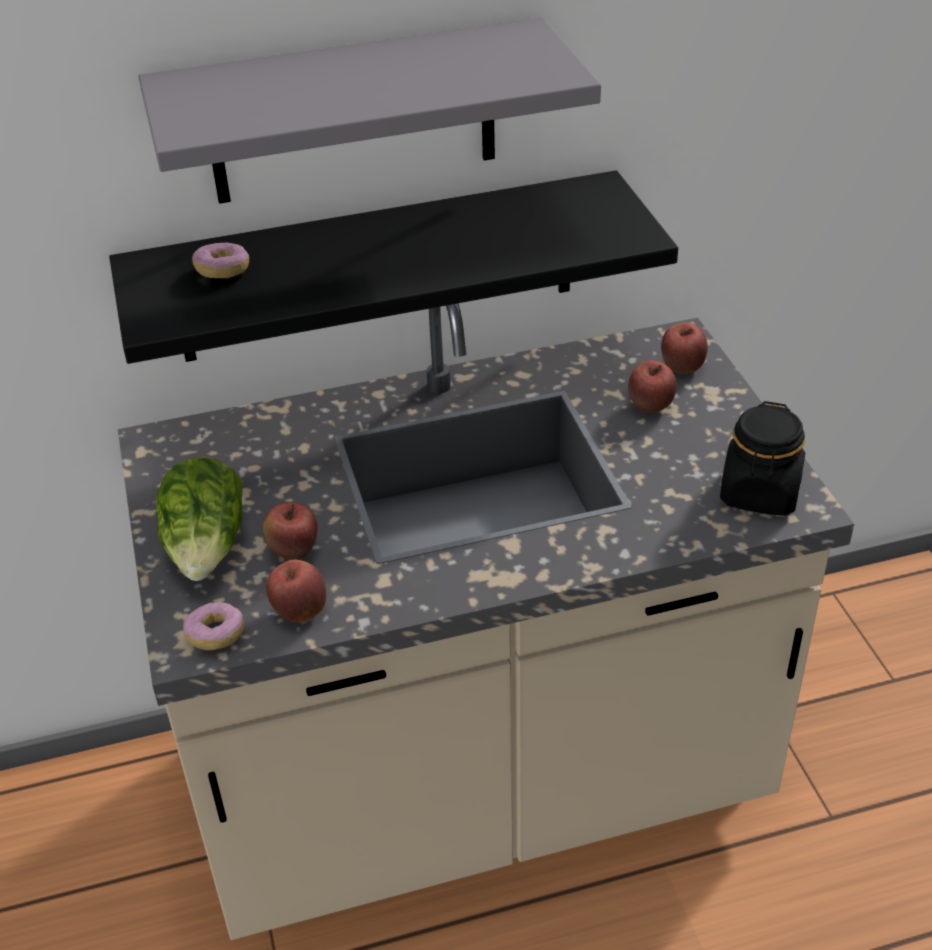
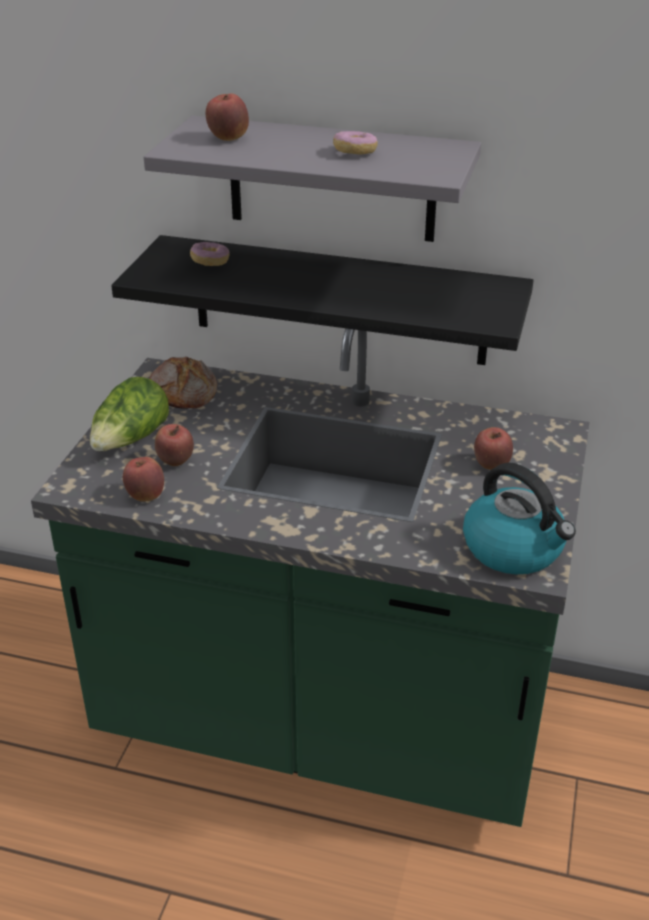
camera: 30 degrees right, 5 degrees down
(216, 458) = (185, 393): none -> bread
(216, 635) = (88, 488): donut -> donut (355, 152)
(478, 785) = (324, 721): beige counter -> green counter
(682, 368) = (541, 450): apple -> apple (228, 139)
(760, 493) = (514, 549): black jar -> kettle

